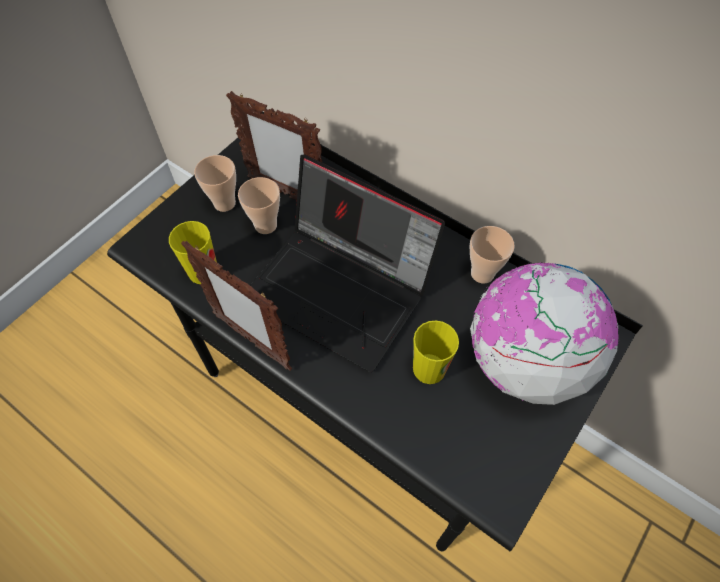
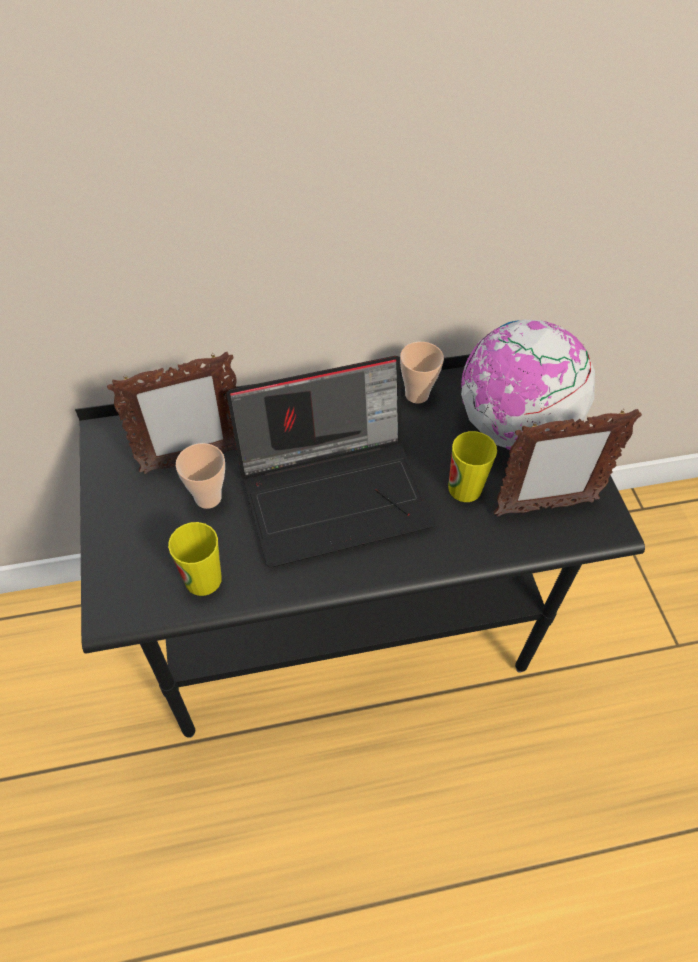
camera: 50 degrees left, 5 degrees down
(224, 203) = (145, 511): cup -> none
(252, 341) = (318, 590): picture frame -> picture frame (544, 507)

